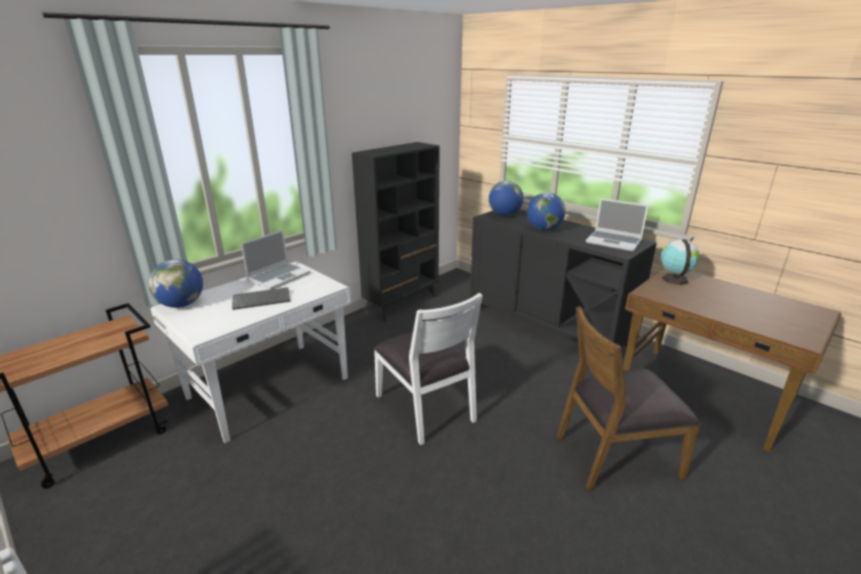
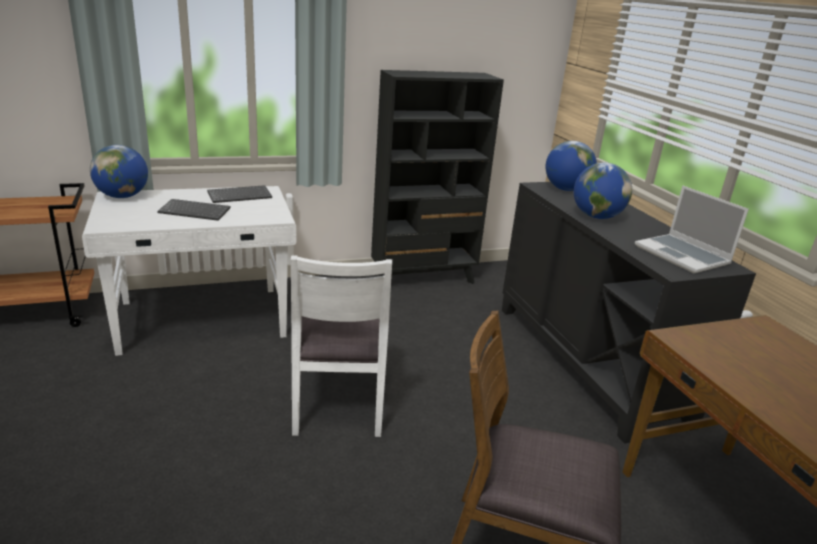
camera: 25 degrees right, 0 degrees up
(279, 276) = (240, 195): laptop -> keyboard
(674, 279) = (751, 334): globe -> none

